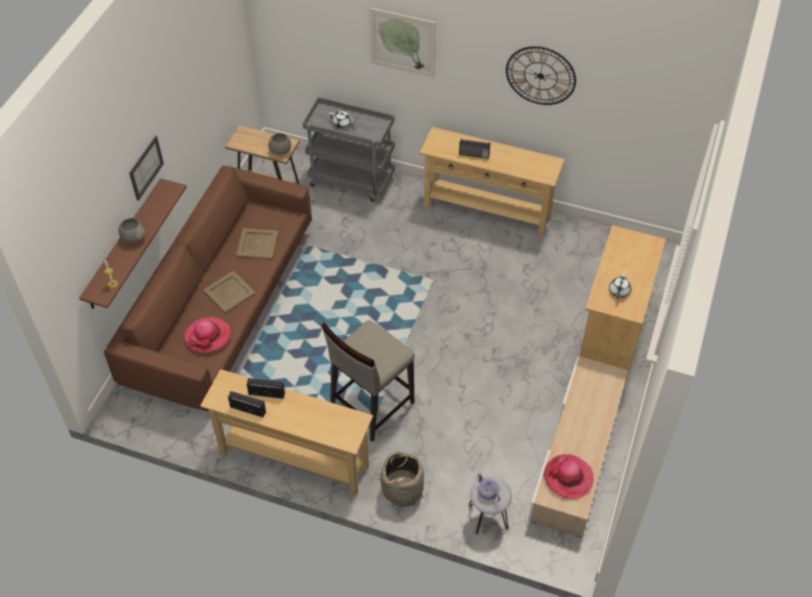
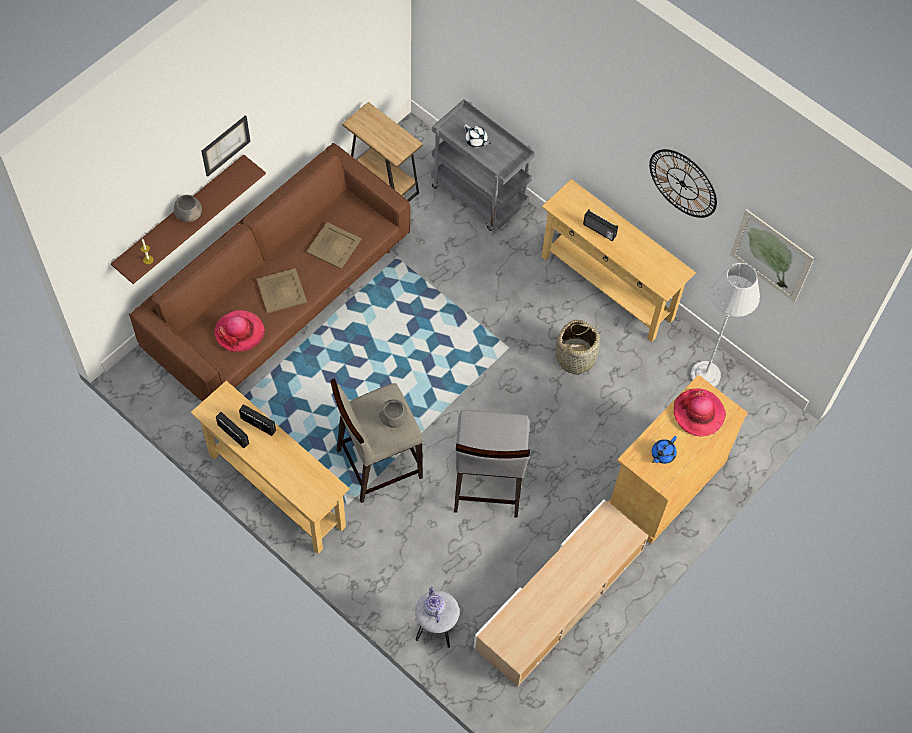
camera: 20 degrees right, 10 degrees up
(280, 150) = (397, 150): grey bowl -> grey bowl (393, 418)
(402, 42) = (554, 87): picture -> picture (771, 255)
(403, 488) = (367, 564): basket -> basket (576, 357)
(470, 388) = (487, 484): none -> grey stool
(568, 477) = (524, 624): hat -> hat (698, 413)
(596, 246) = (705, 375): none -> grey floor lamp
(619, 291) = (662, 454): white teapot -> blue teapot

